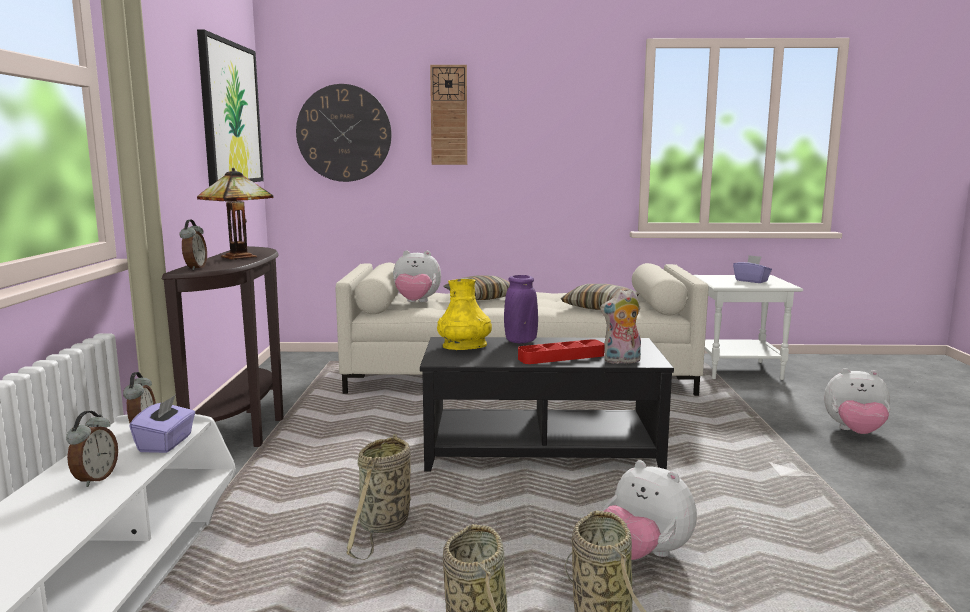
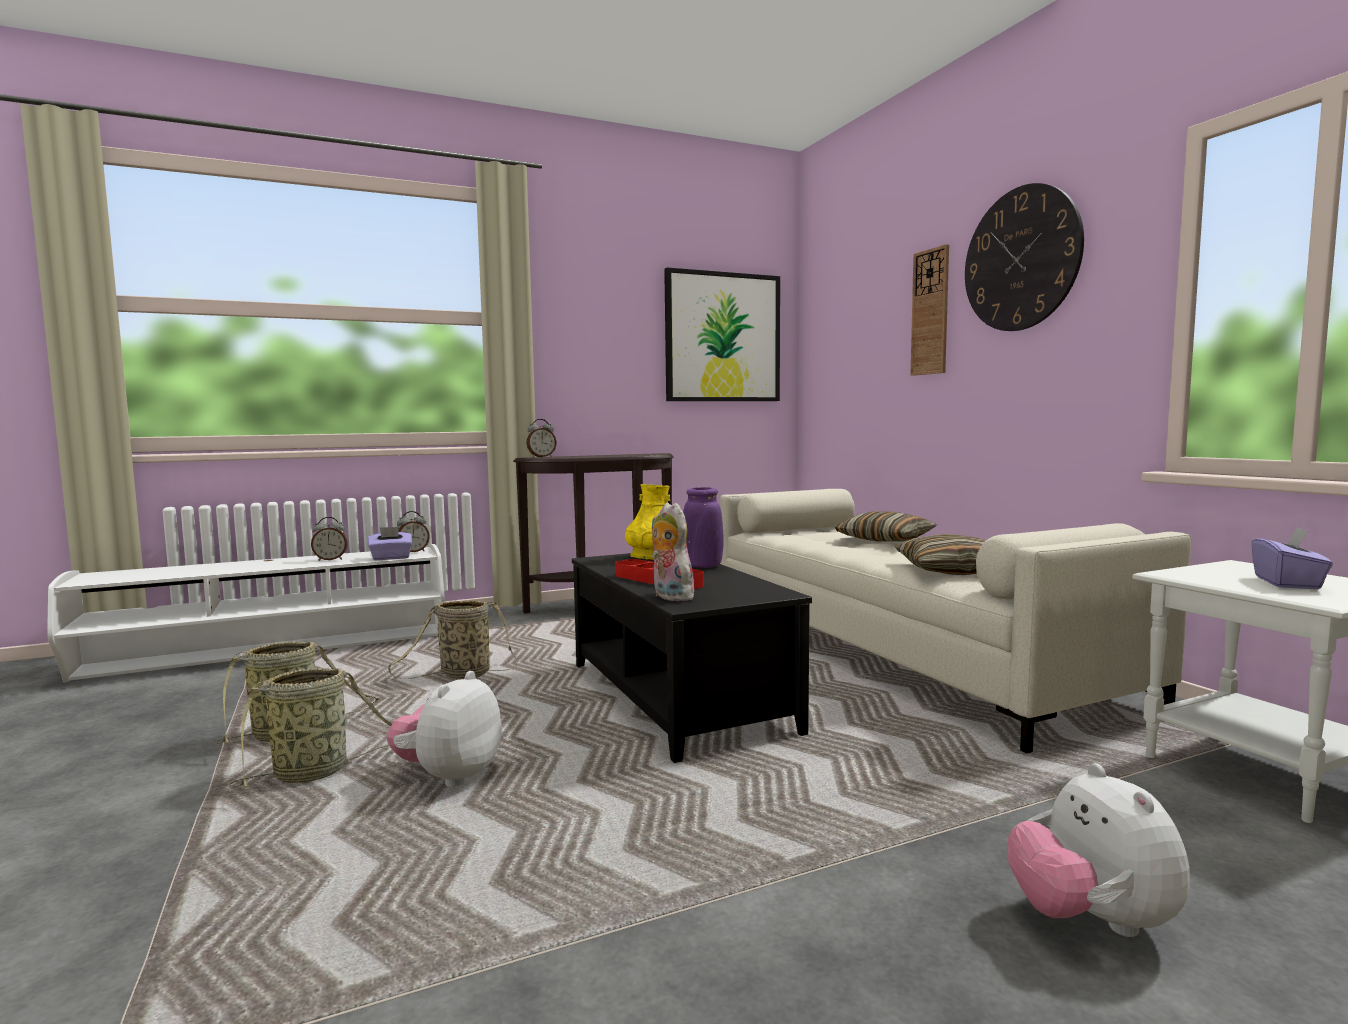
camera: 65 degrees right, 5 degrees down
(241, 257) = (605, 456): table lamp -> none
(344, 133) = (847, 347): wall clock -> wall clock (1021, 259)
(416, 302) = (815, 532): plush toy -> none

